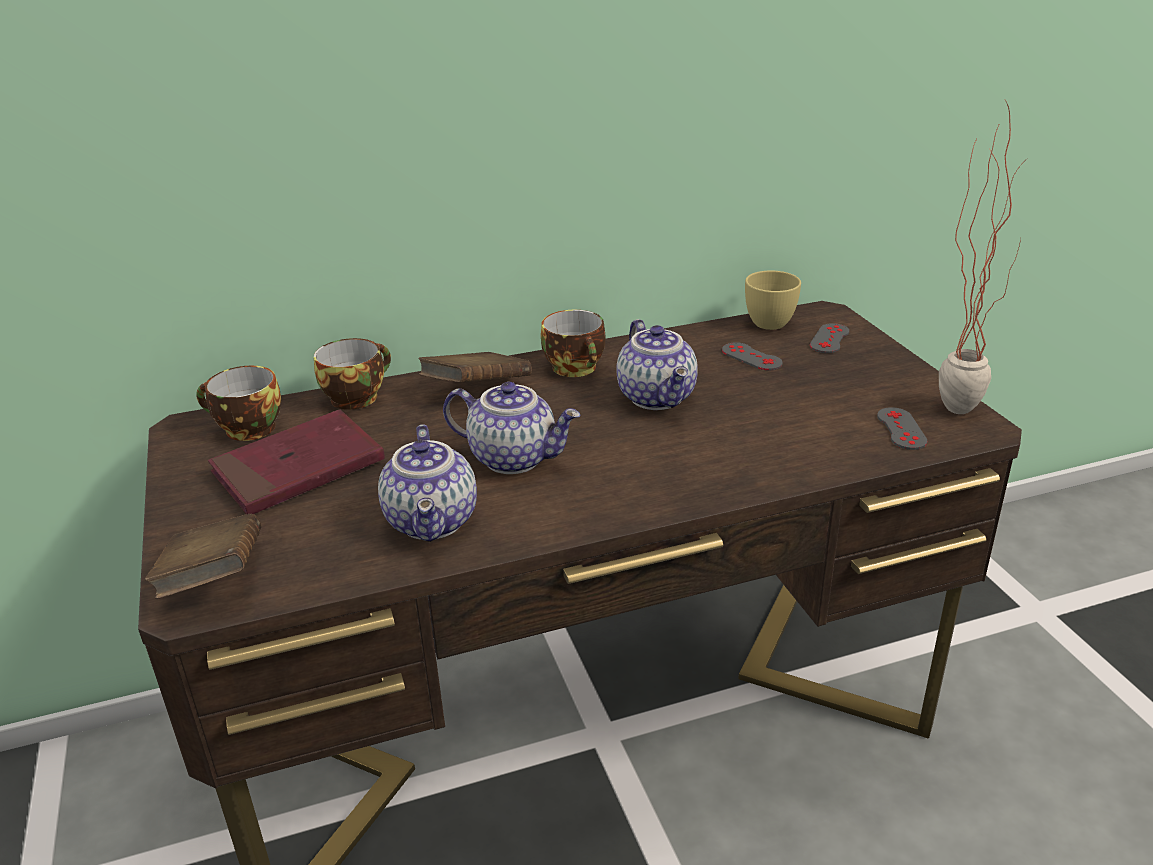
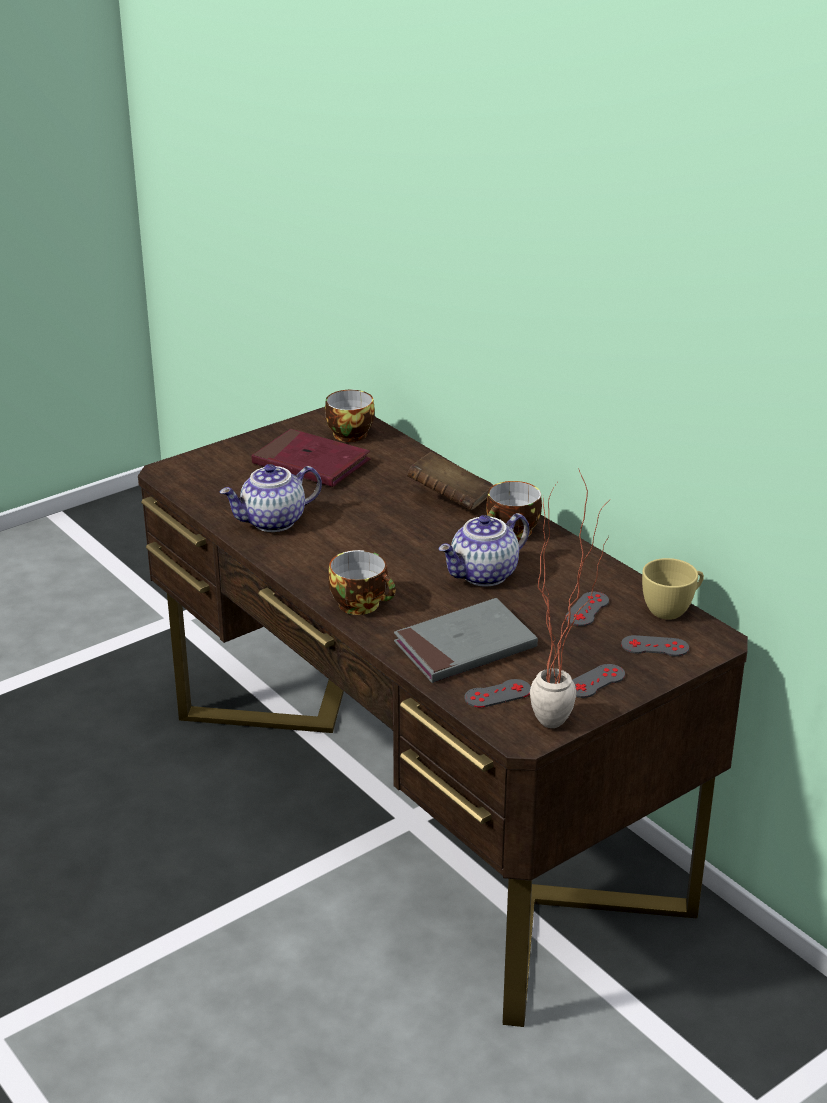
camera: 70 degrees right, 0 degrees up
(214, 580) = (189, 472): brown book -> none
(356, 396) = (413, 457): cup -> cup (362, 604)
(515, 458) = (363, 533): teapot -> none
(802, 432) = (465, 646): none -> grey book
(885, 375) = (595, 681): none -> grey game controller

